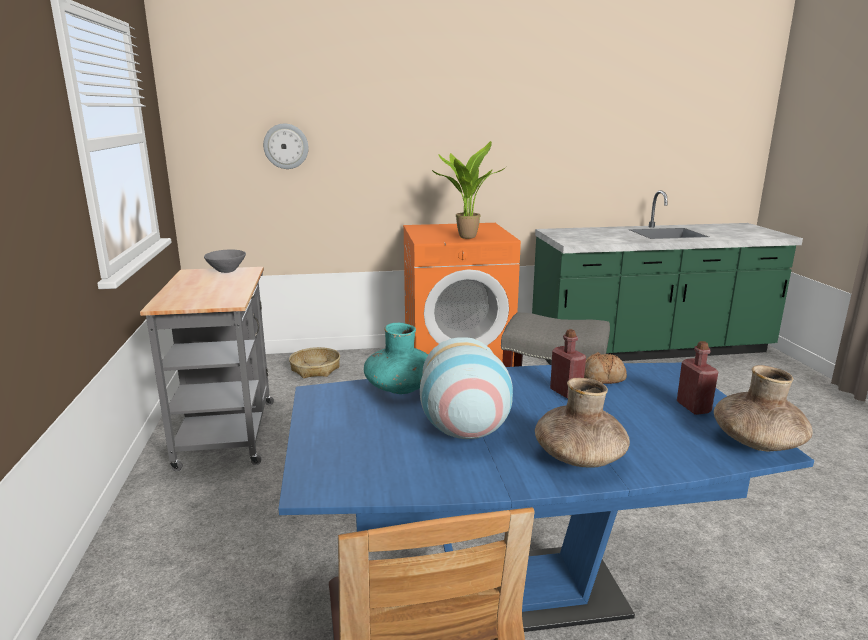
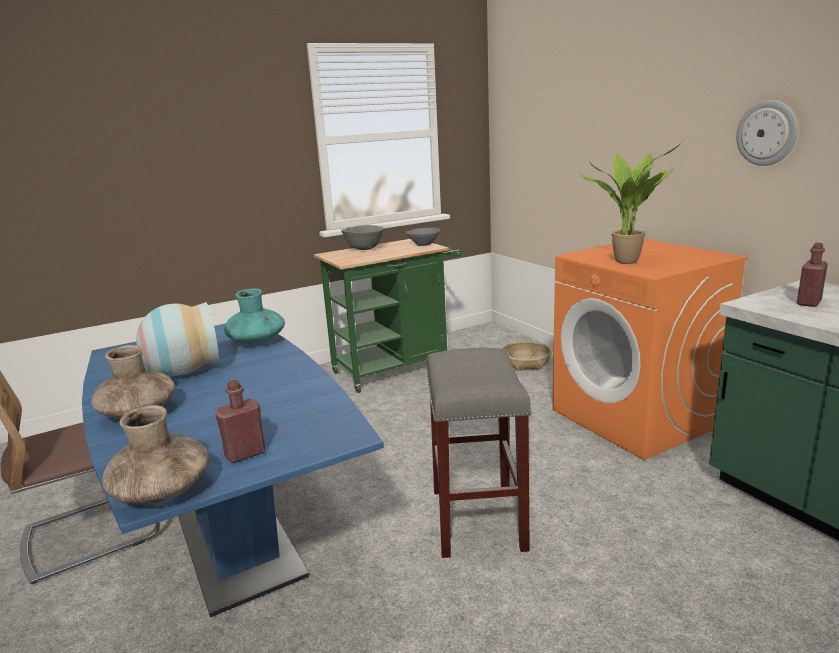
camera: 70 degrees right, 0 degrees up
(181, 290) = (364, 249): none -> grey bowl
(228, 429) = (397, 368): grey cart -> green cart
(286, 146) = (555, 140): wall clock -> wall clock (767, 133)
(566, 392) = (265, 393): red bottle -> red bottle (809, 302)
(602, 378) = (308, 404): bread -> none

